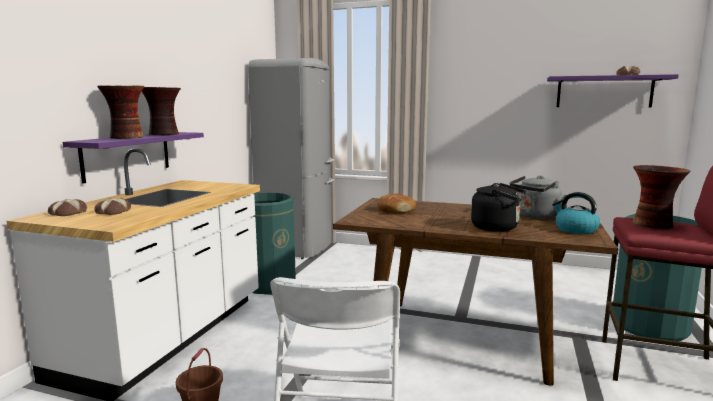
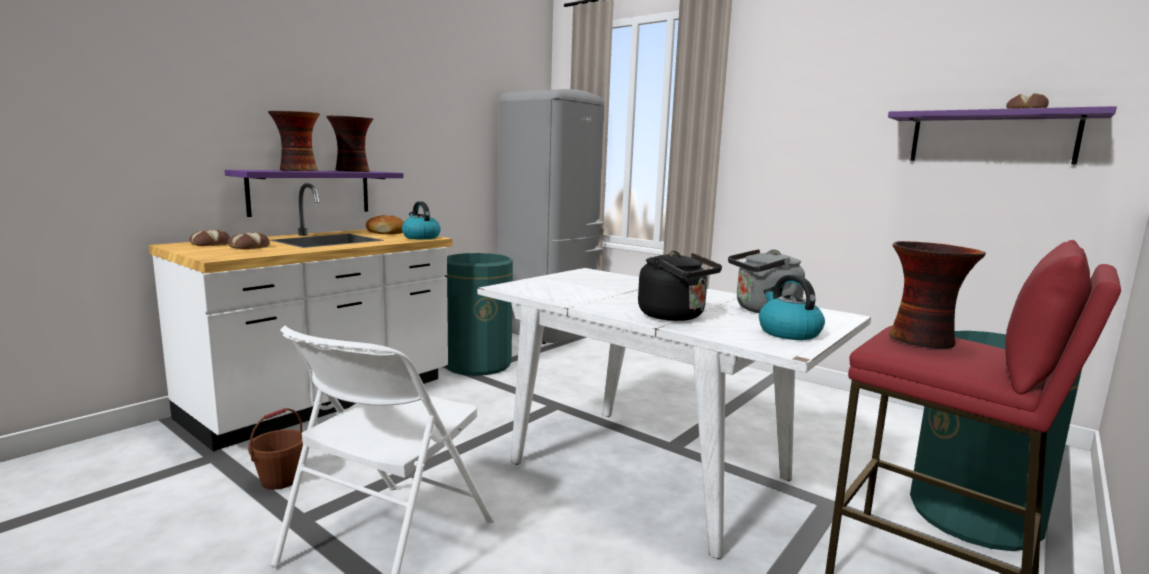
camera: 20 degrees right, 0 degrees up
(233, 186) = (420, 237): none -> kettle
(395, 210) = (583, 282): bread -> bread (386, 232)
(463, 338) = (652, 471): brown dining table -> white dining table

